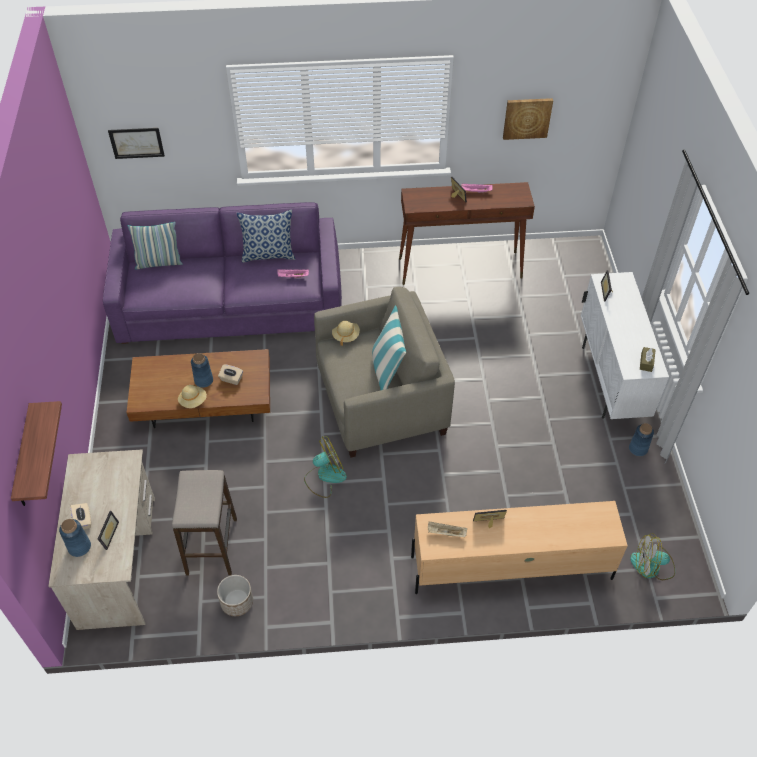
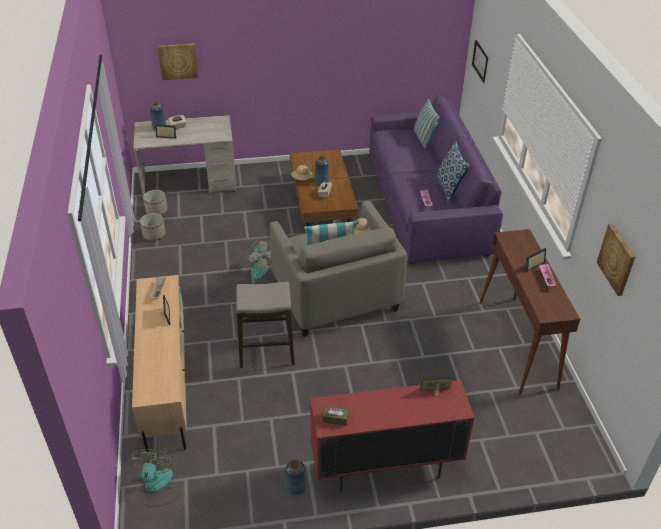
camera: 85 degrees right, 10 degrees down
(25, 459) = (178, 61): shelf -> picture
(179, 603) = (156, 211): none -> planter
(212, 546) = (198, 219): stool -> stool (267, 352)
(610, 381) = (385, 467): white cabinet -> red cabinet

